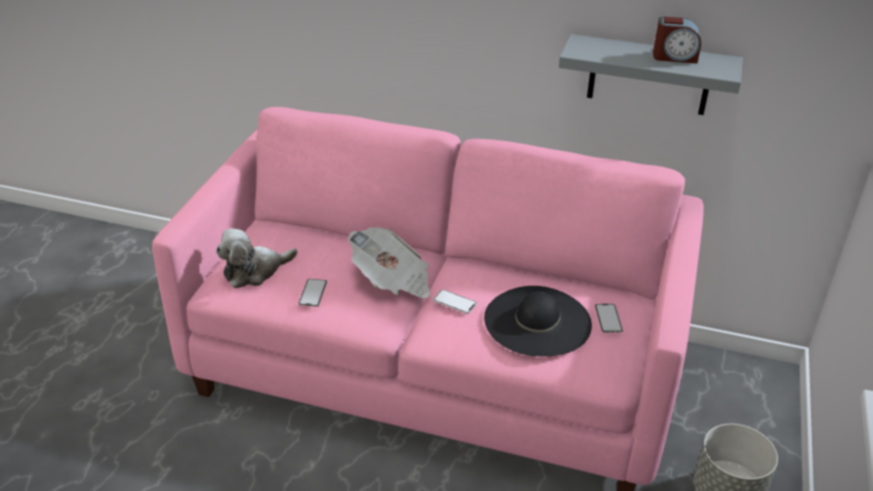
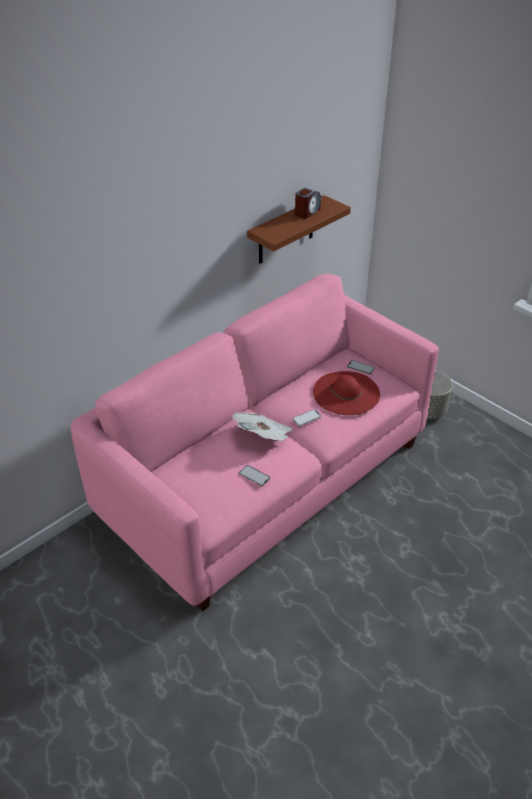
camera: 60 degrees left, 5 degrees up
(254, 271) = (206, 498): plush toy -> none
(537, 321) = (346, 393): black hat -> red hat
(649, 75) = (286, 231): grey shelf -> brown shelf

